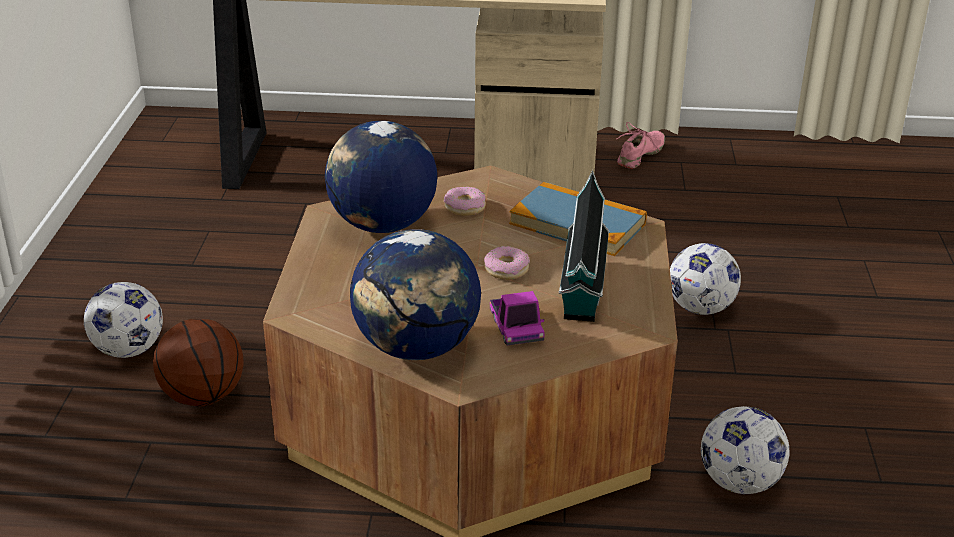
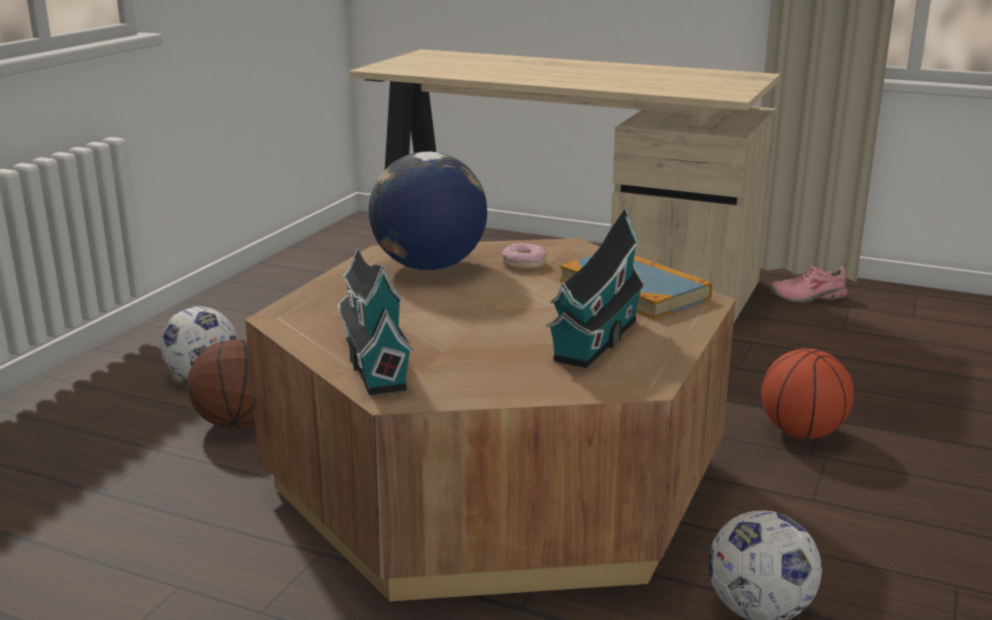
camera: 20 degrees right, 10 degrees down
(417, 348) = (373, 361): globe -> toy house
(506, 269) = (525, 314): donut -> none
(516, 328) = (493, 361): toy truck -> none
(641, 156) = (807, 297): pink shoe -> pink shoe turned 150 degrees counterclockwise
(700, 308) = (802, 433): football -> basketball

